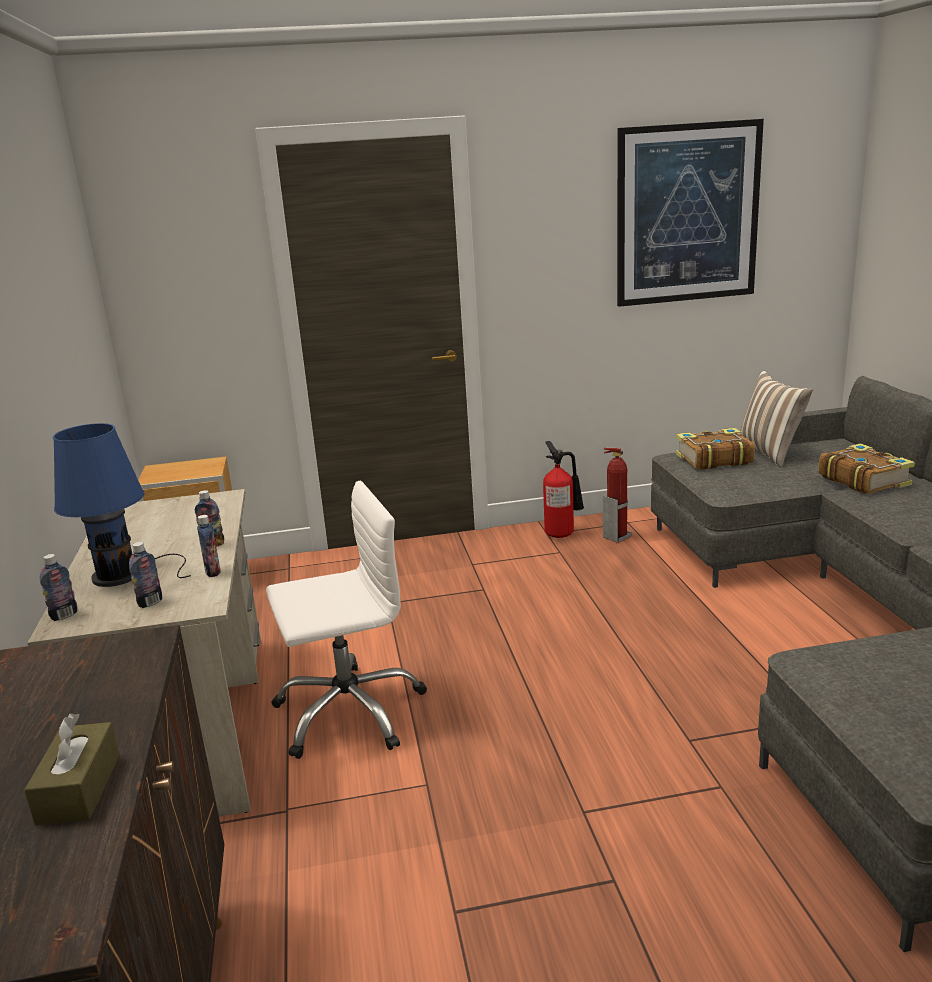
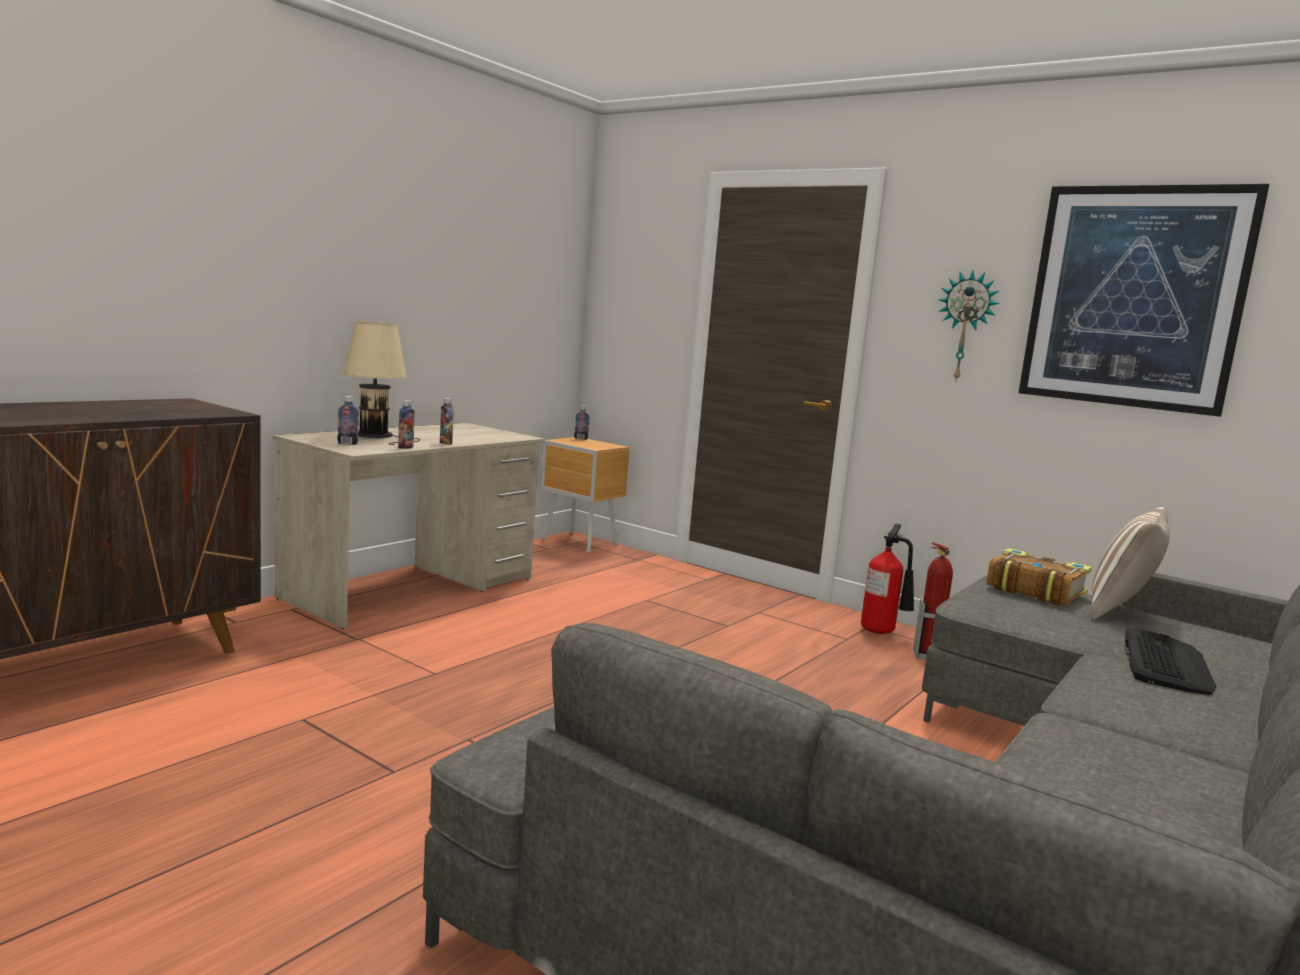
camera: 45 degrees right, 10 degrees down
(64, 615) = (311, 435): bottle -> bottle (581, 439)
(79, 789) = (59, 417): brown tissue box -> none
(124, 574) = (377, 436): blue table lamp -> beige table lamp
(349, 711) = (488, 626): white office chair -> none
(565, 258) = (965, 326): none -> wall clock
(863, 480) = (1165, 663): book -> keyboard

